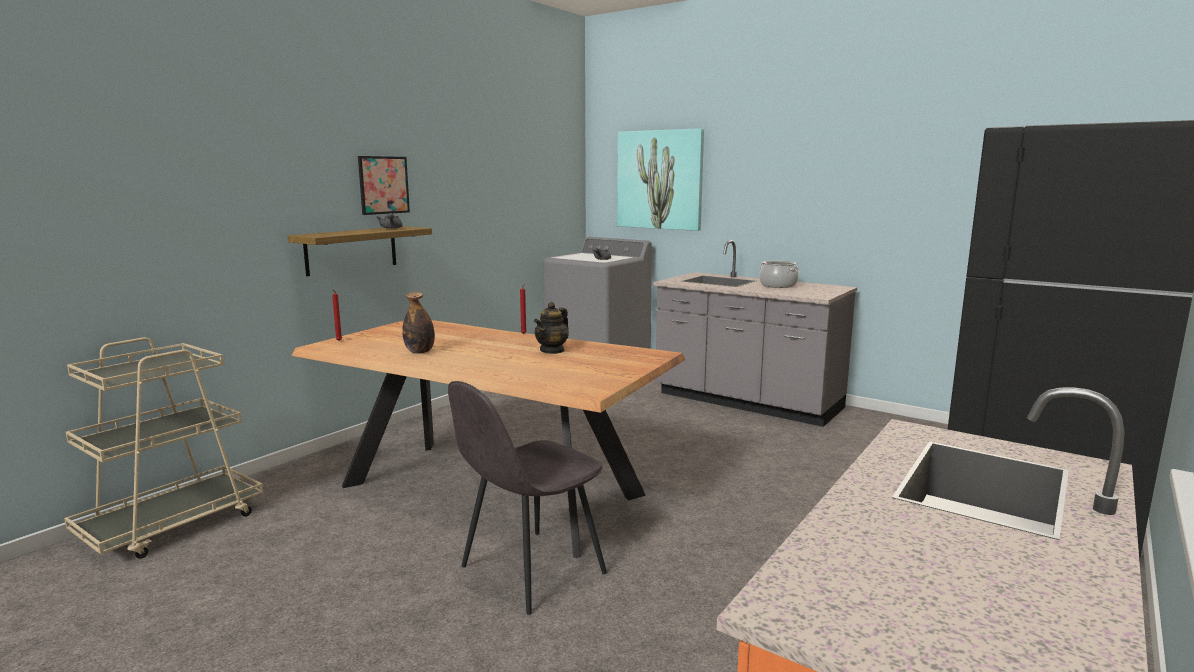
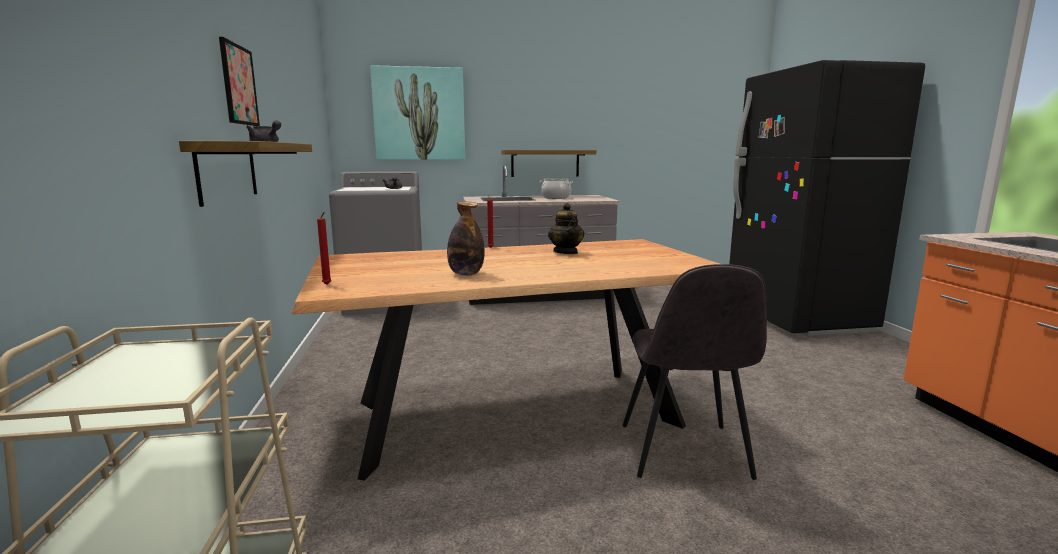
camera: 45 degrees left, 0 degrees up
(791, 240) = (545, 163): none -> shelf

